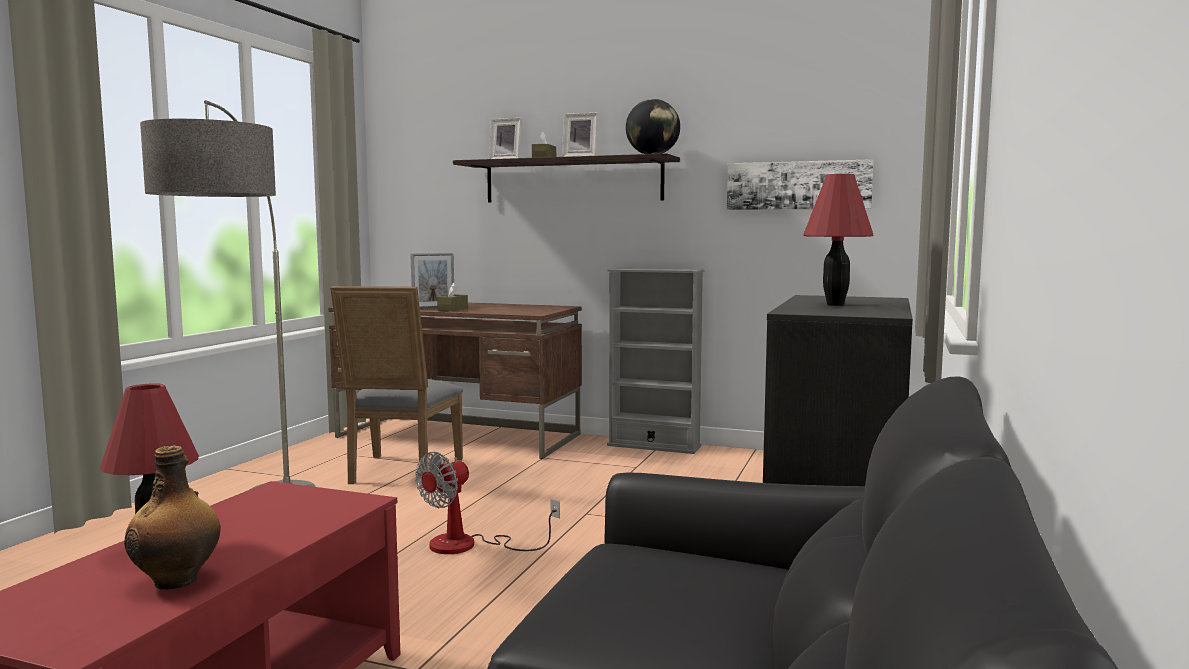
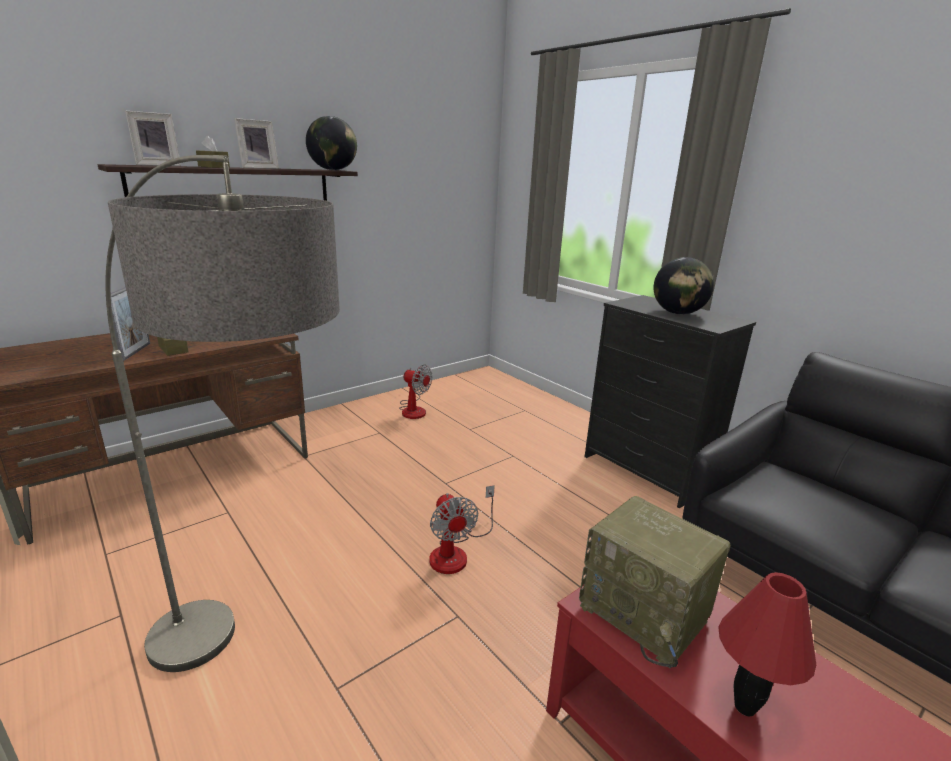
camera: 60 degrees left, 15 degrees up
(177, 580) = (830, 699): bottle -> none
(272, 507) = (645, 614): none -> radio
(401, 472) = (231, 534): grey chair -> none
(654, 446) = (346, 410): grey bookcase -> none
(716, 465) = (413, 409): none -> fan
(798, 185) = (422, 196): picture -> none
(834, 305) = (678, 313): red table lamp -> globe

